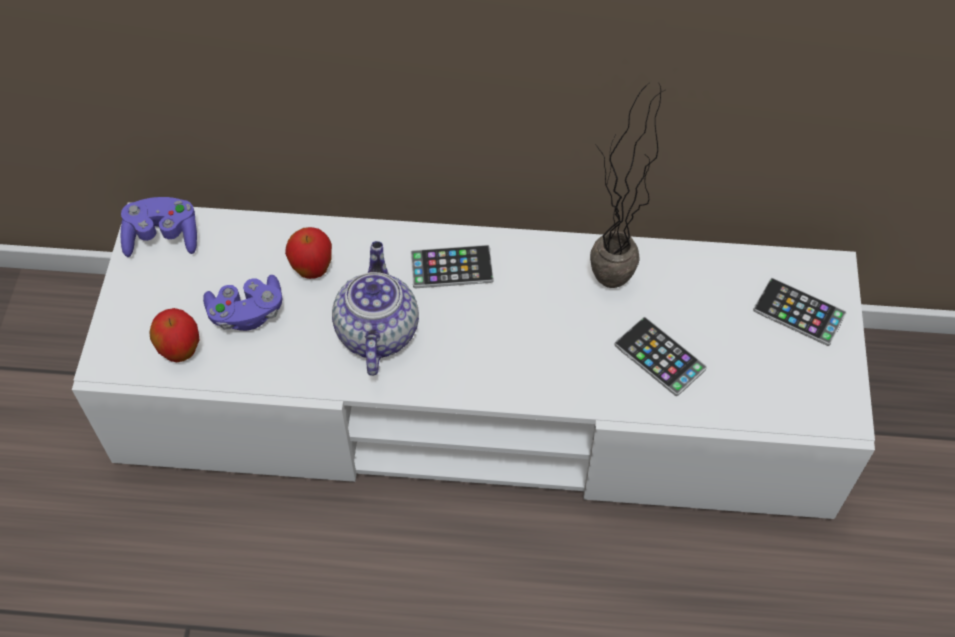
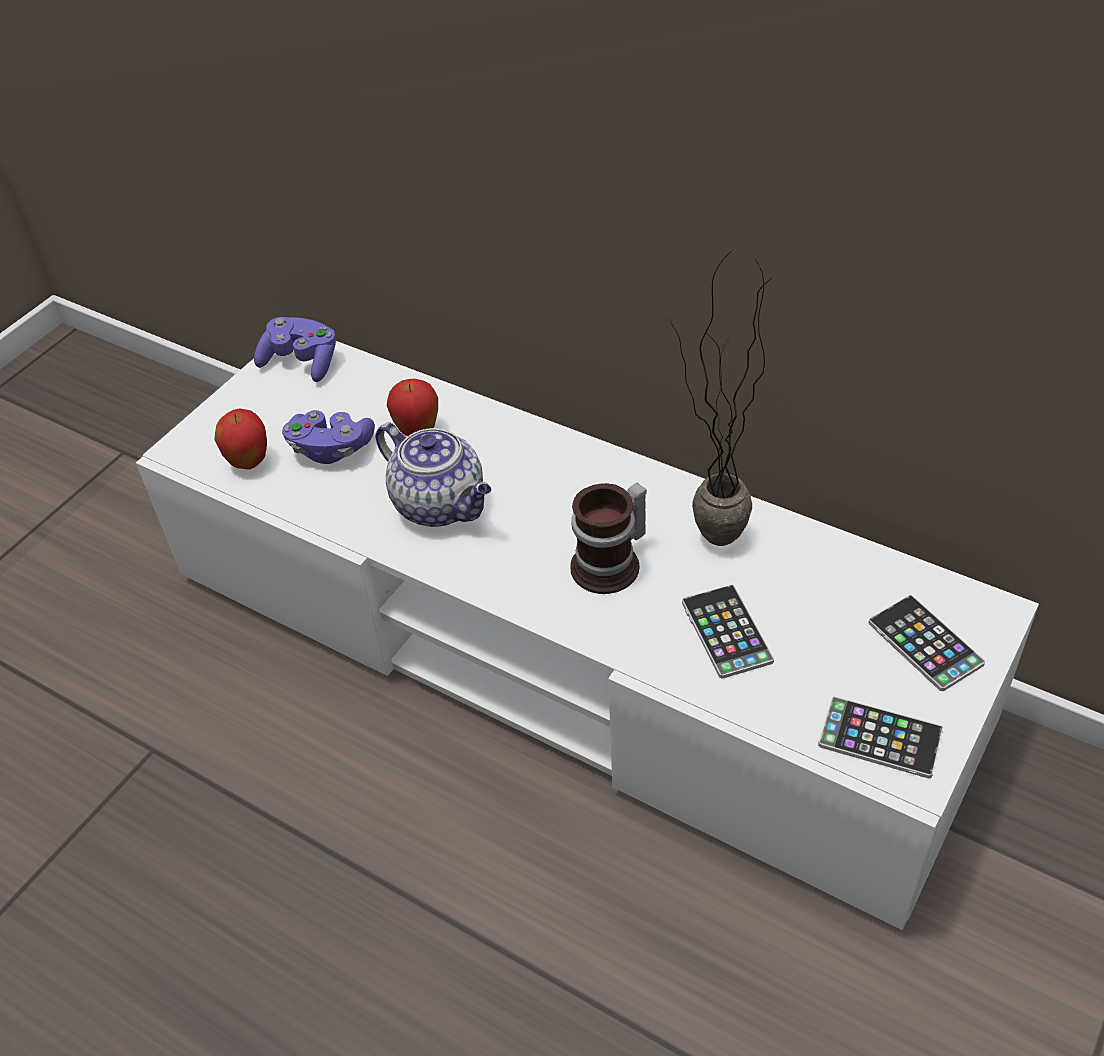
camera: 30 degrees right, 10 degrees down
(376, 331) = (441, 505): teapot -> teapot turned 105 degrees clockwise
(451, 267) = (556, 472): phone -> phone (880, 738)
(544, 333) = (612, 565): none -> mug

